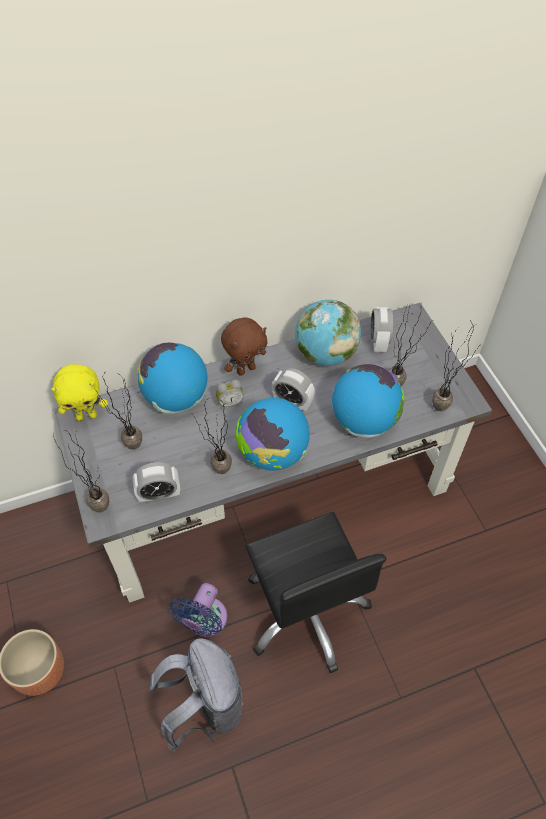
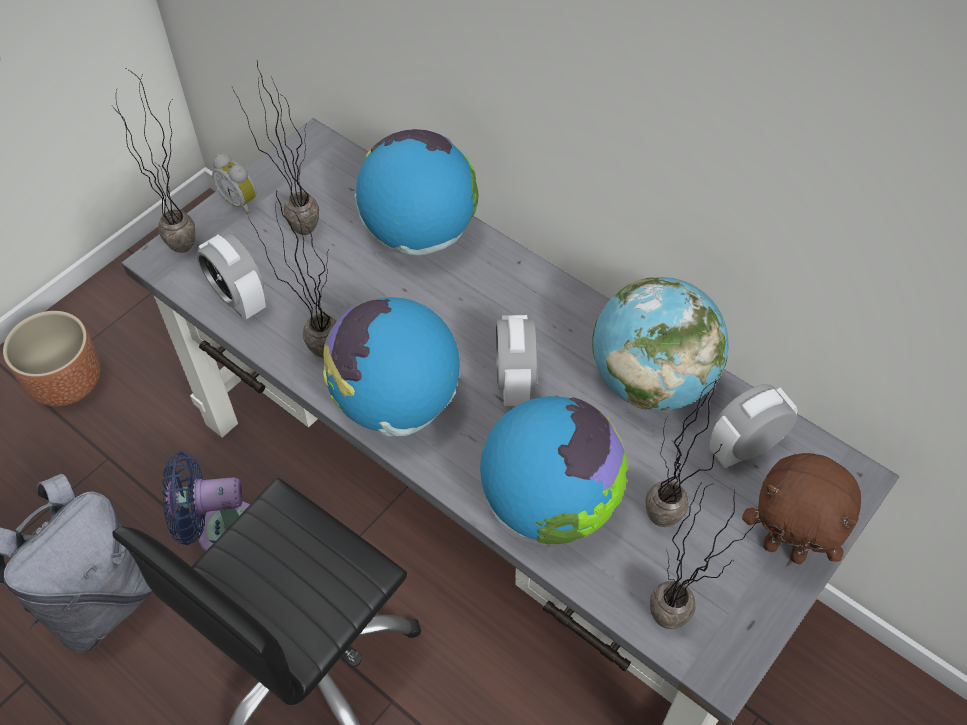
camera: 60 degrees right, 0 degrees up
(87, 415) = (322, 155): yellow plush toy -> none
(230, 402) = (456, 301): alarm clock -> alarm clock (241, 201)
(245, 369) = (535, 289): brown plush toy -> brown plush toy (785, 549)

